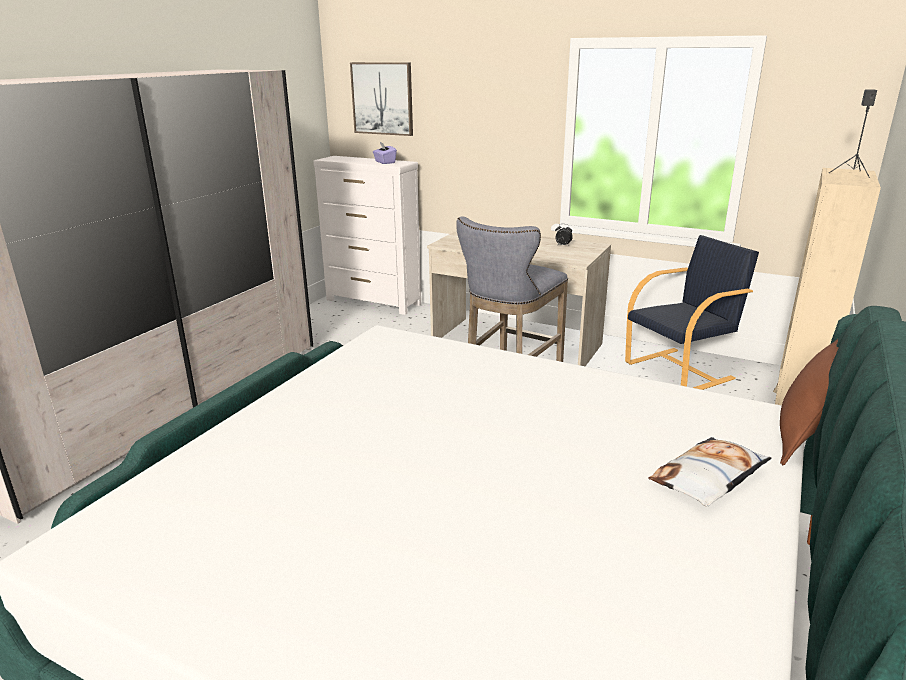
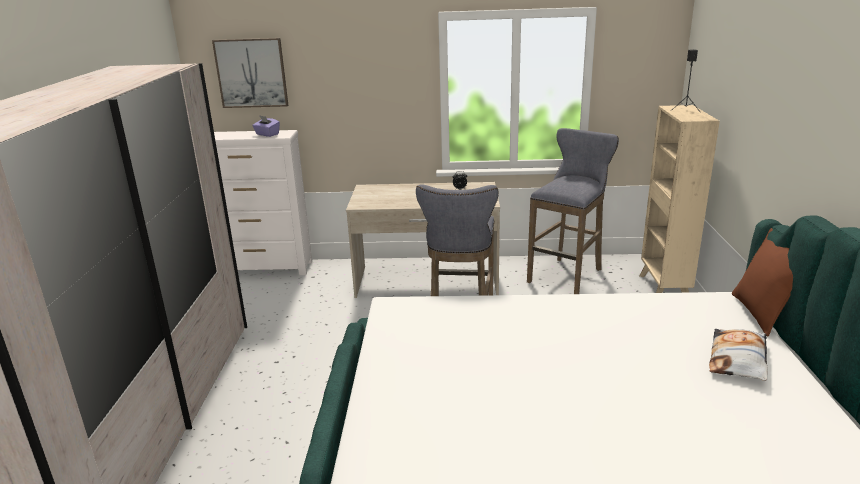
camera: 25 degrees left, 0 degrees up
(680, 370) = (567, 274): black armchair -> grey stool

